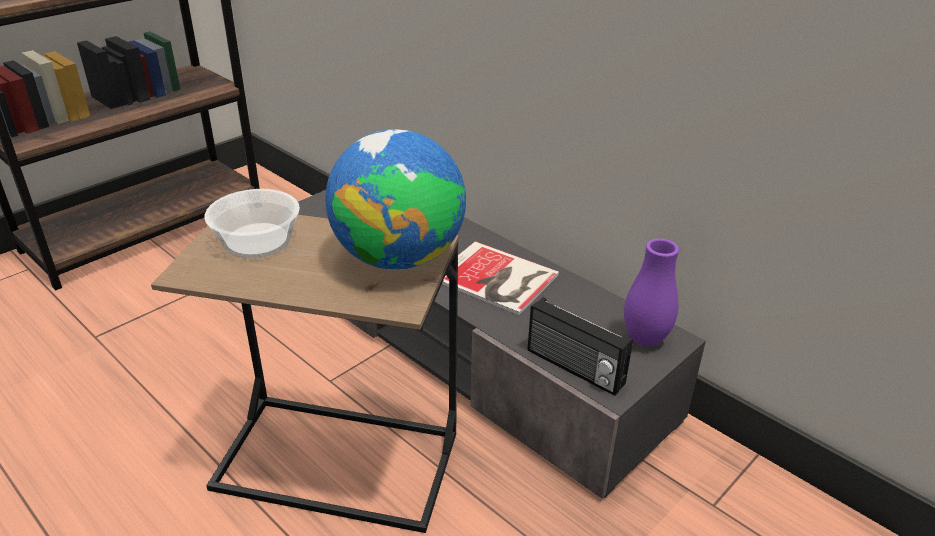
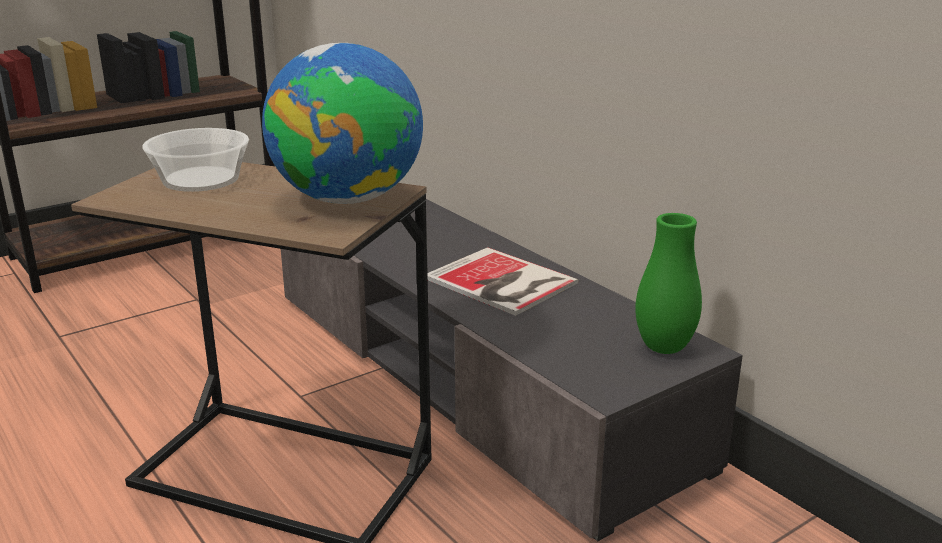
camera: 10 degrees right, 10 degrees down
(574, 368) = (564, 368): radio -> none
(645, 339) = (664, 348): purple vase -> green vase

